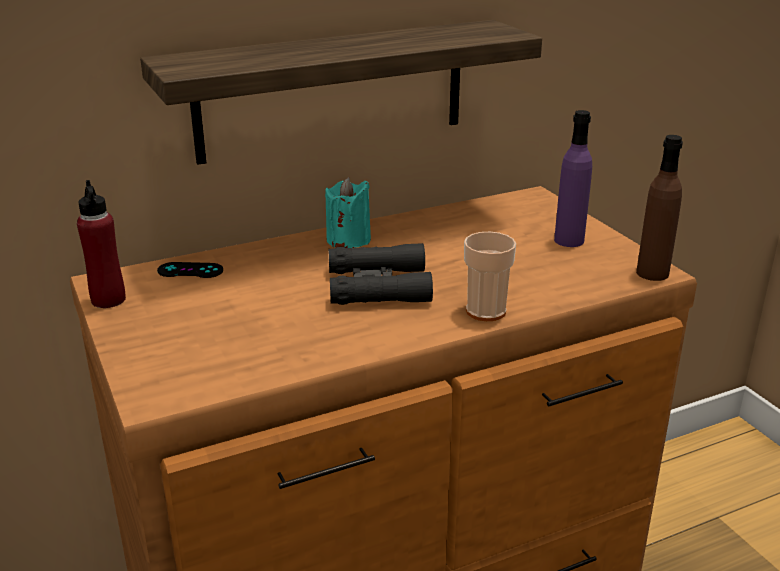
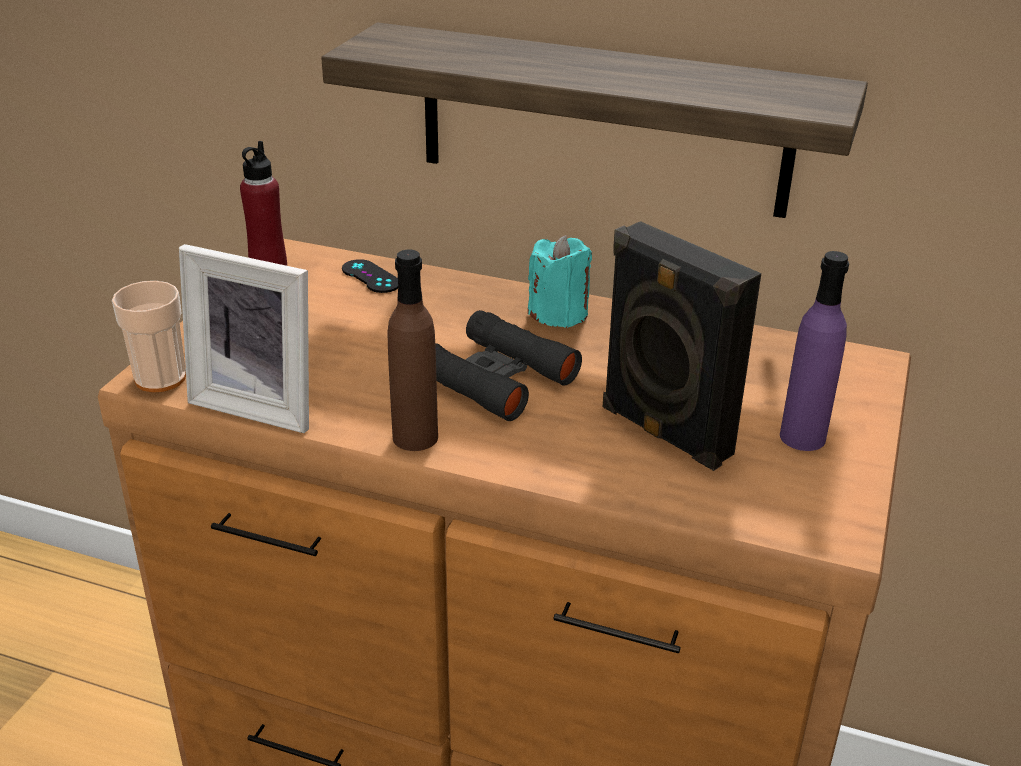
camera: 45 degrees right, 5 degrees up
(266, 370) = (261, 403): none -> picture frame
(486, 311) = (545, 463): cup -> cup (160, 378)
(510, 269) = (663, 433): none -> black speaker
(652, 273) = (829, 534): brown bottle -> brown bottle (415, 437)

